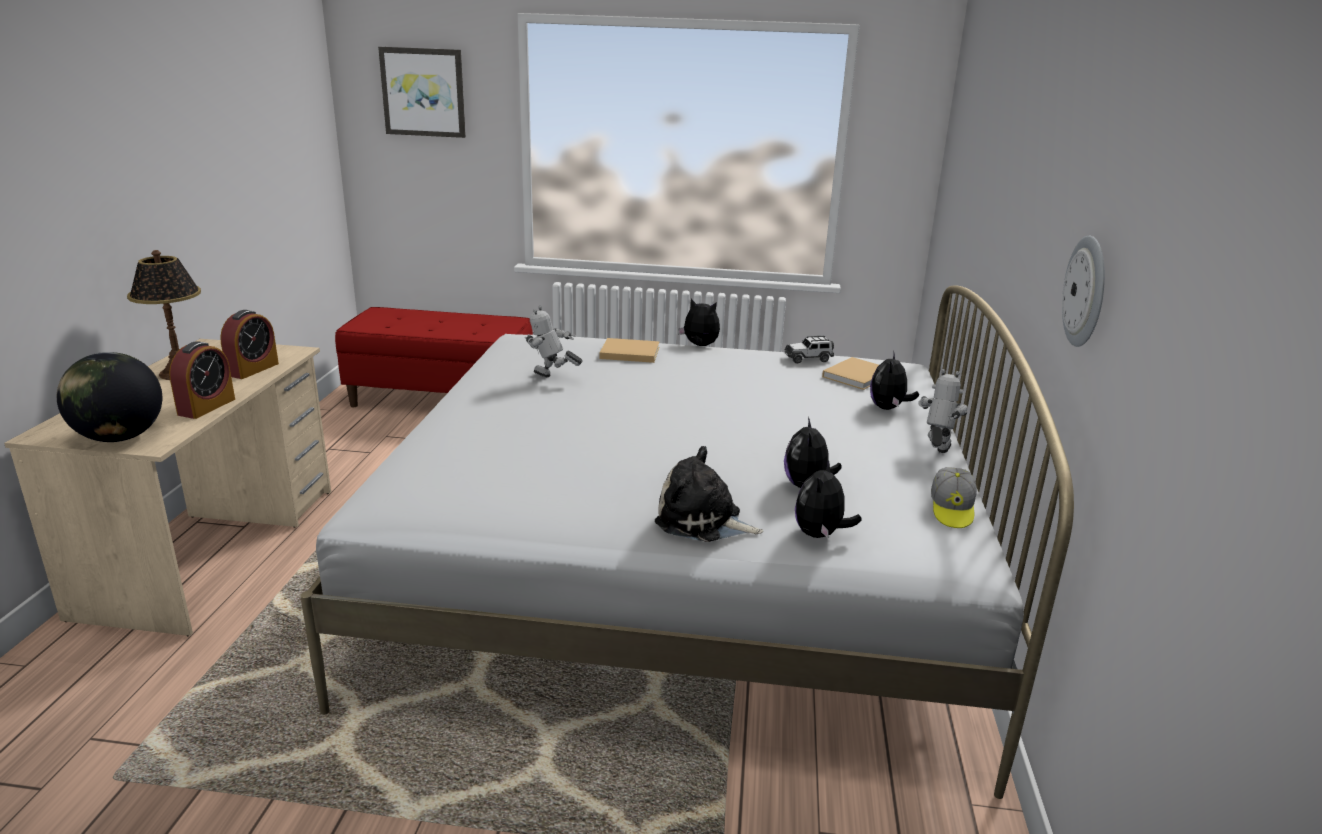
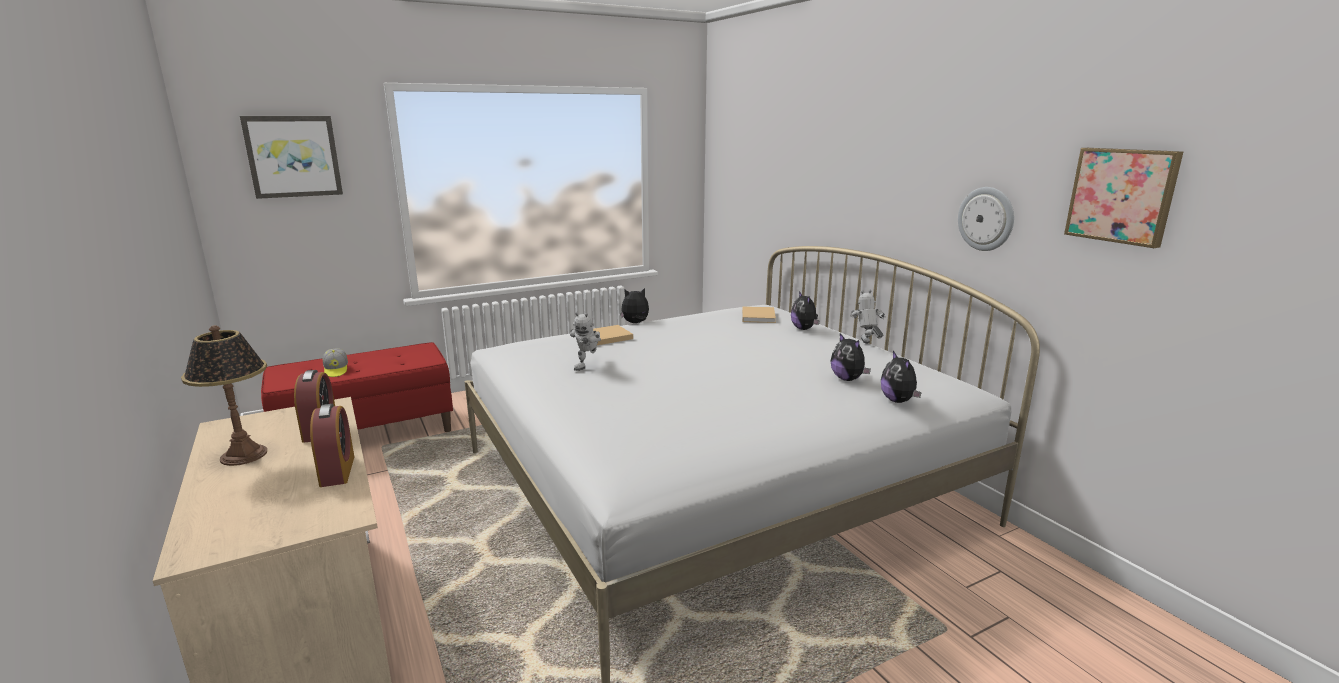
camera: 35 degrees left, 5 degrees down
(120, 437) = (297, 524): globe -> none
(552, 379) = (588, 366): toy robot -> toy robot turned 60 degrees counterclockwise
(703, 521) = (836, 415): plush toy -> none
(808, 359) = (715, 314): toy car -> none
(951, 510) = (924, 368): cap -> cap (336, 370)
(1191, 289) = (1122, 195): none -> picture

